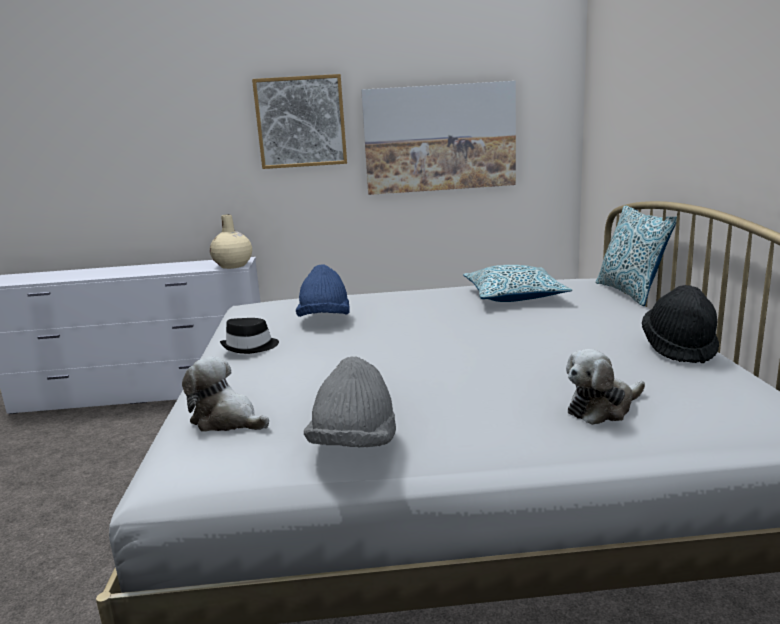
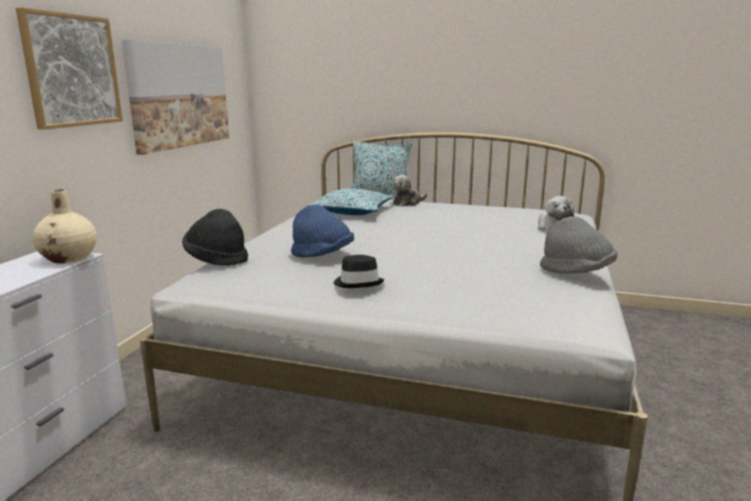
camera: 70 degrees left, 0 degrees up
(227, 420) = (518, 300): plush toy -> plush toy (408, 203)
(679, 348) = (488, 206): black hat -> black hat (217, 259)

